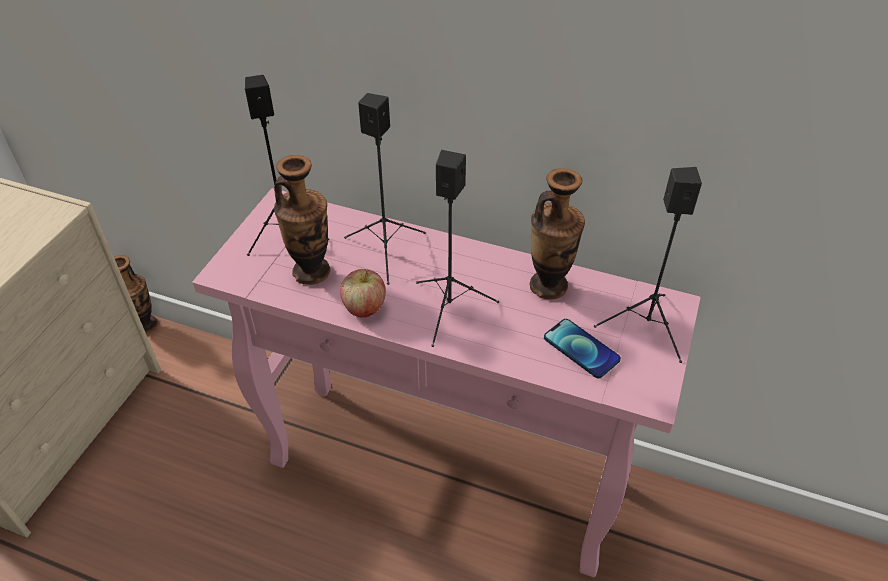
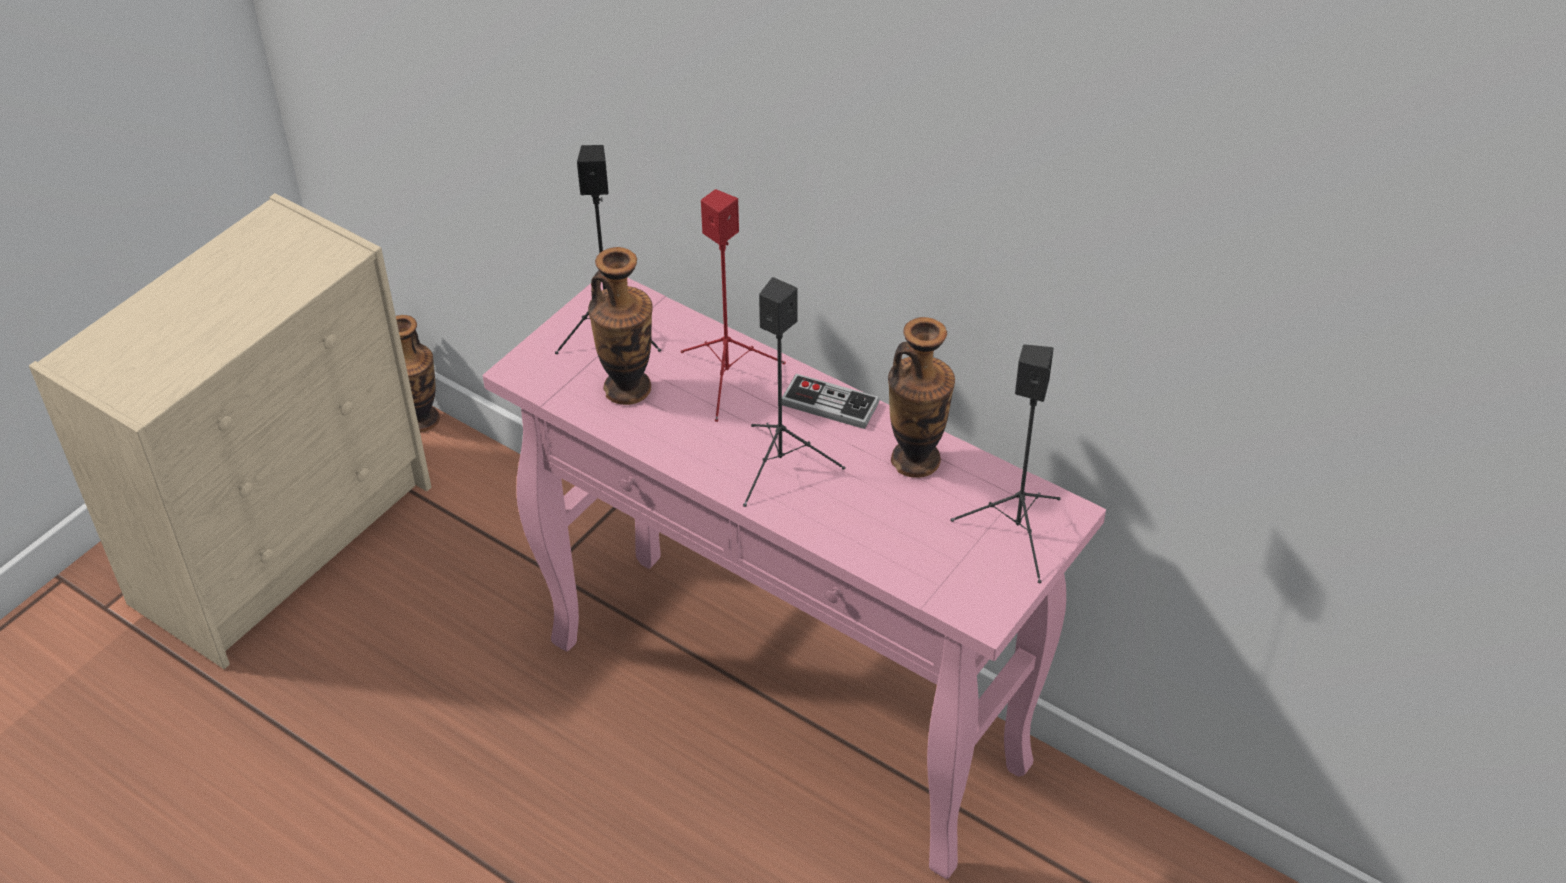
camera: 15 degrees right, 0 degrees up
(364, 308) = (678, 446): apple -> none
(386, 250) = (728, 377): black speaker -> red speaker
(469, 256) = (829, 404): none -> game controller
(581, 349) = (923, 543): phone -> none

